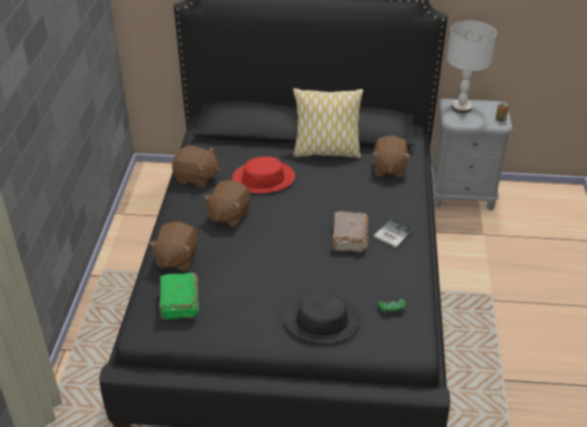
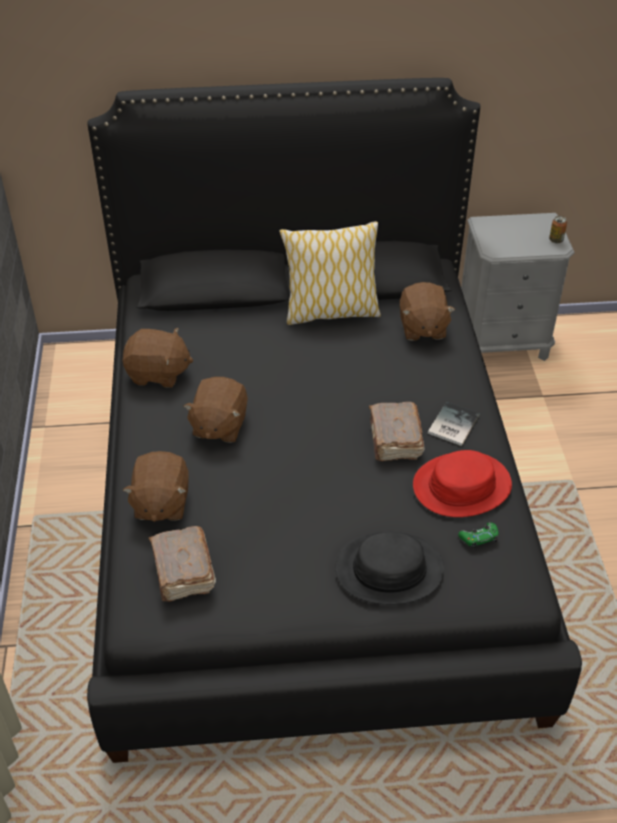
camera: 10 degrees left, 5 degrees up
(179, 303) = (182, 572): green book -> brown book
(263, 178) = (253, 363): red hat -> red hat (461, 485)
(461, 108) = (499, 228): grey table lamp -> none

